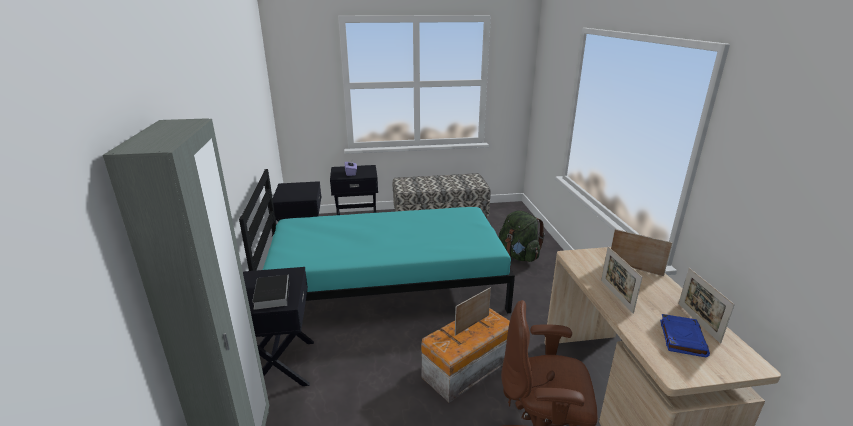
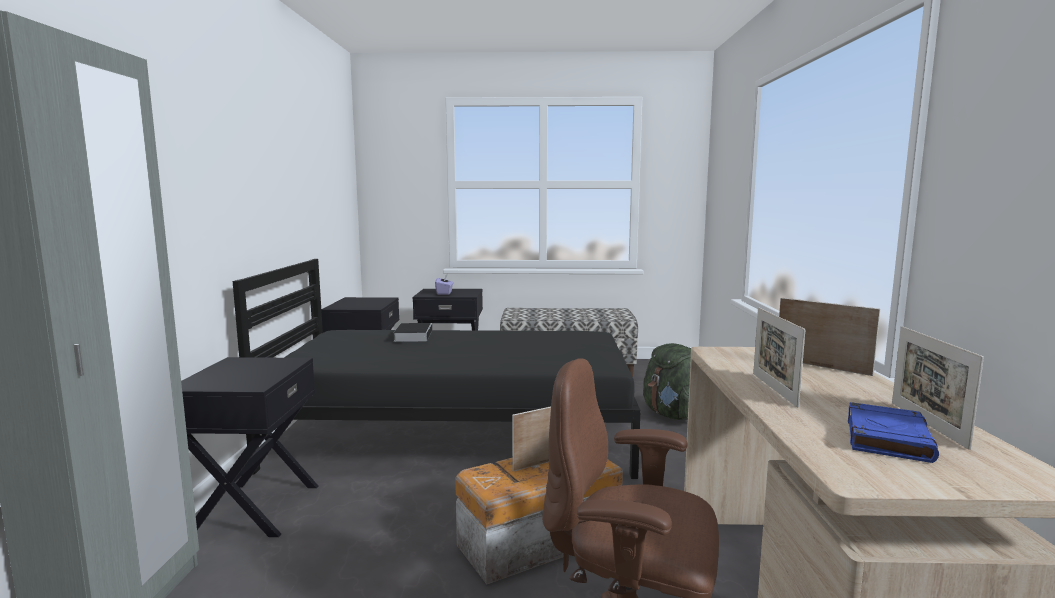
camera: 10 degrees right, 15 degrees down
(272, 293) = (243, 376): book -> book (413, 335)
(386, 287) = (456, 435): turquoise bed -> black bed

